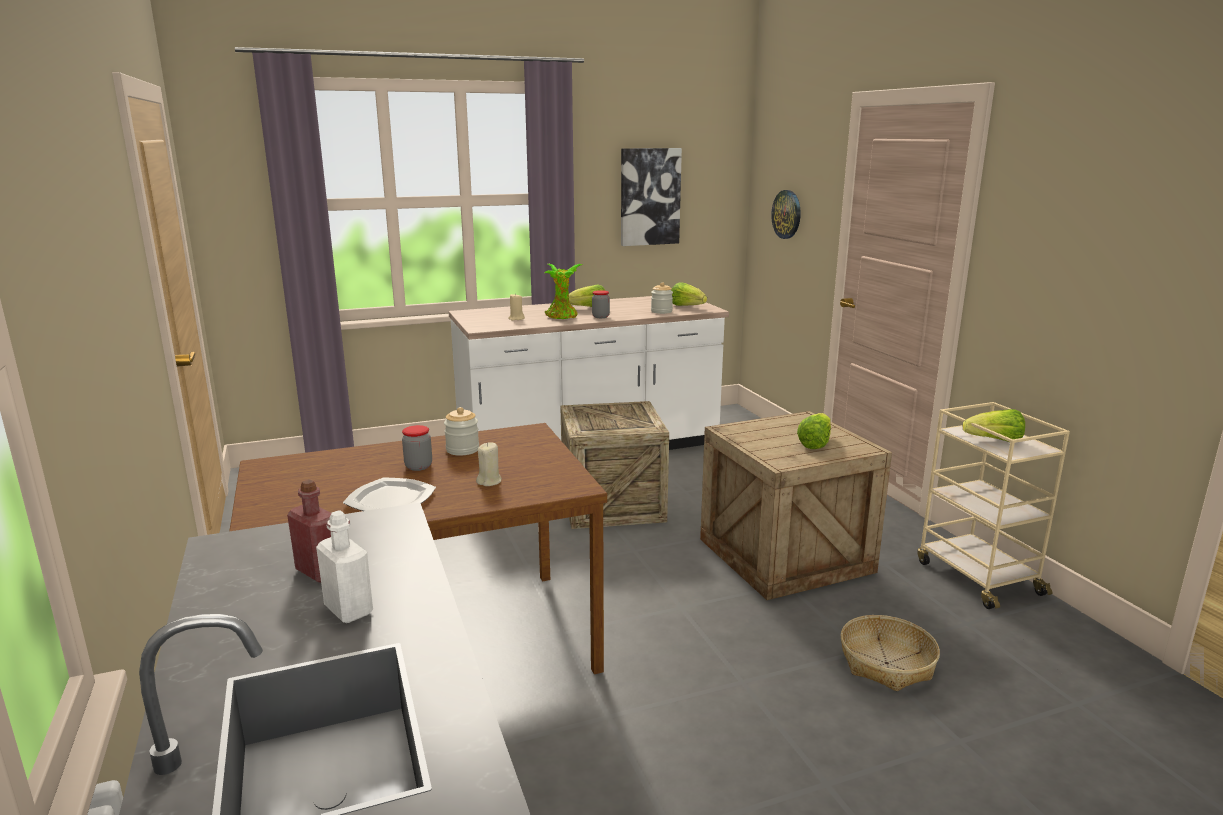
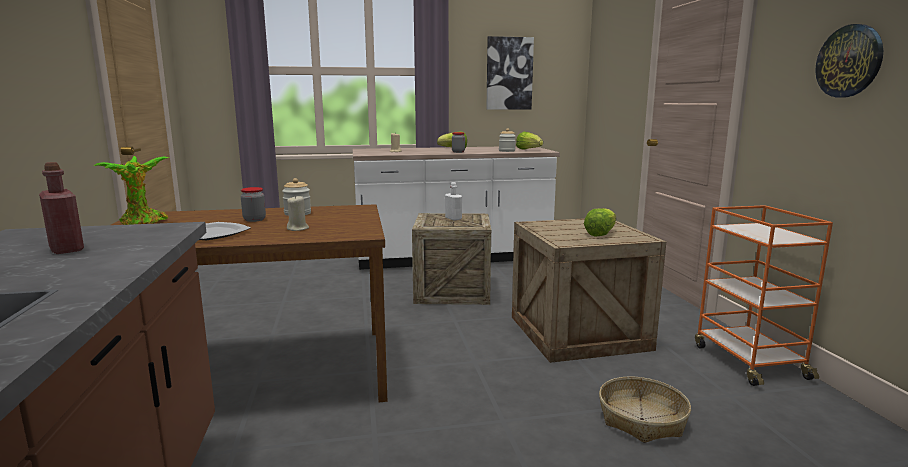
camera: 10 degrees right, 5 degrees down
(348, 610) = (51, 269): white bottle -> white bottle (453, 218)
(562, 317) = (430, 151): potted plant -> potted plant (143, 224)
(787, 214) = (612, 83): wall clock -> wall clock (849, 61)
(977, 577) = (748, 361): beige cart -> orange cart
(994, 441) = (761, 233): lettuce -> none

